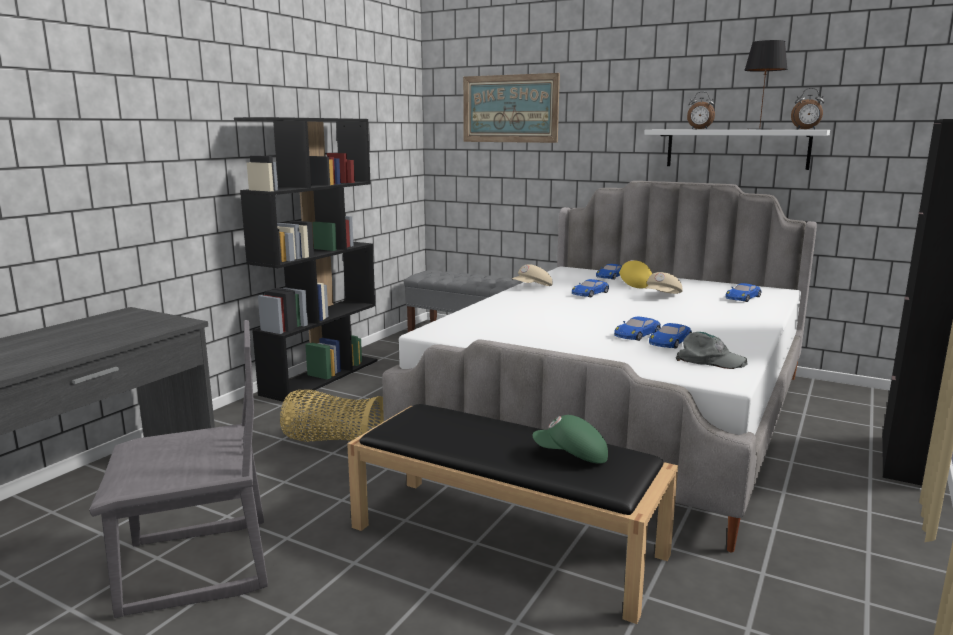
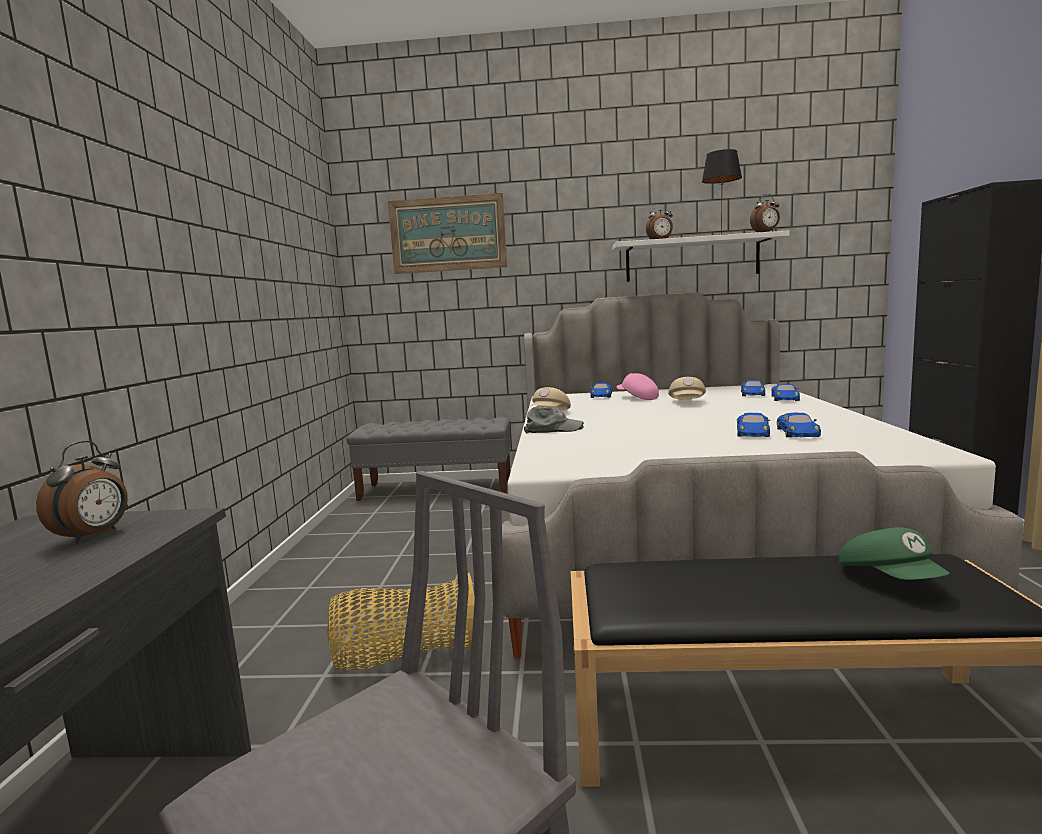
camera: 25 degrees left, 5 degrees down
(141, 324) = (94, 535): none -> alarm clock
(321, 376) = (297, 573): black bookcase -> none
(571, 456) = (891, 579): green cap -> green cap turned 90 degrees counterclockwise
(590, 293) = (617, 409): blue toy car -> blue toy car (785, 398)
(633, 284) = (637, 398): yellow cap -> pink cap
(710, 360) = (874, 440): grey cap -> grey cap (552, 429)

